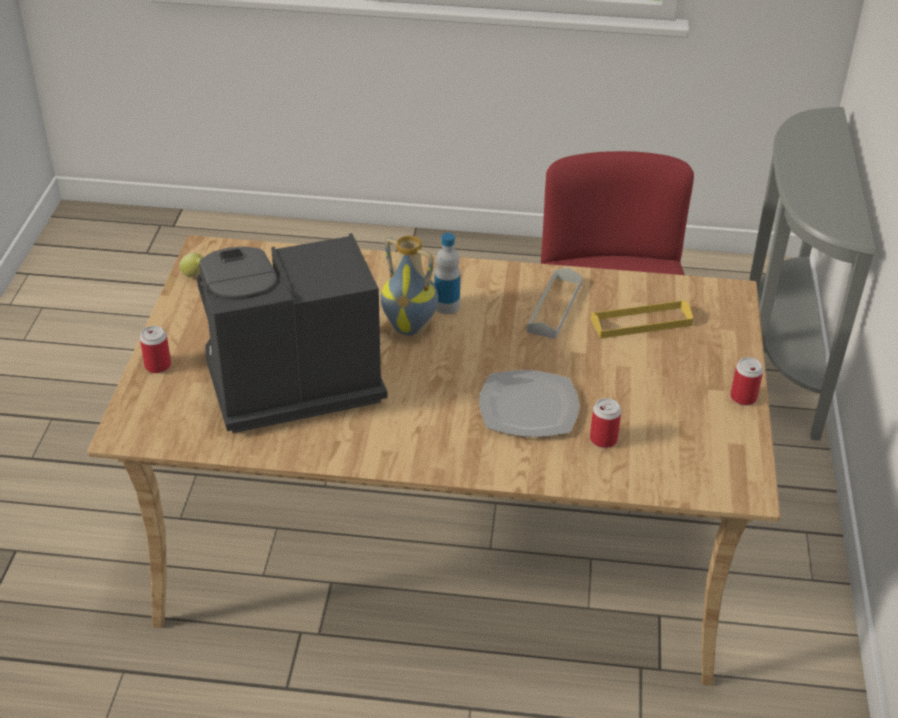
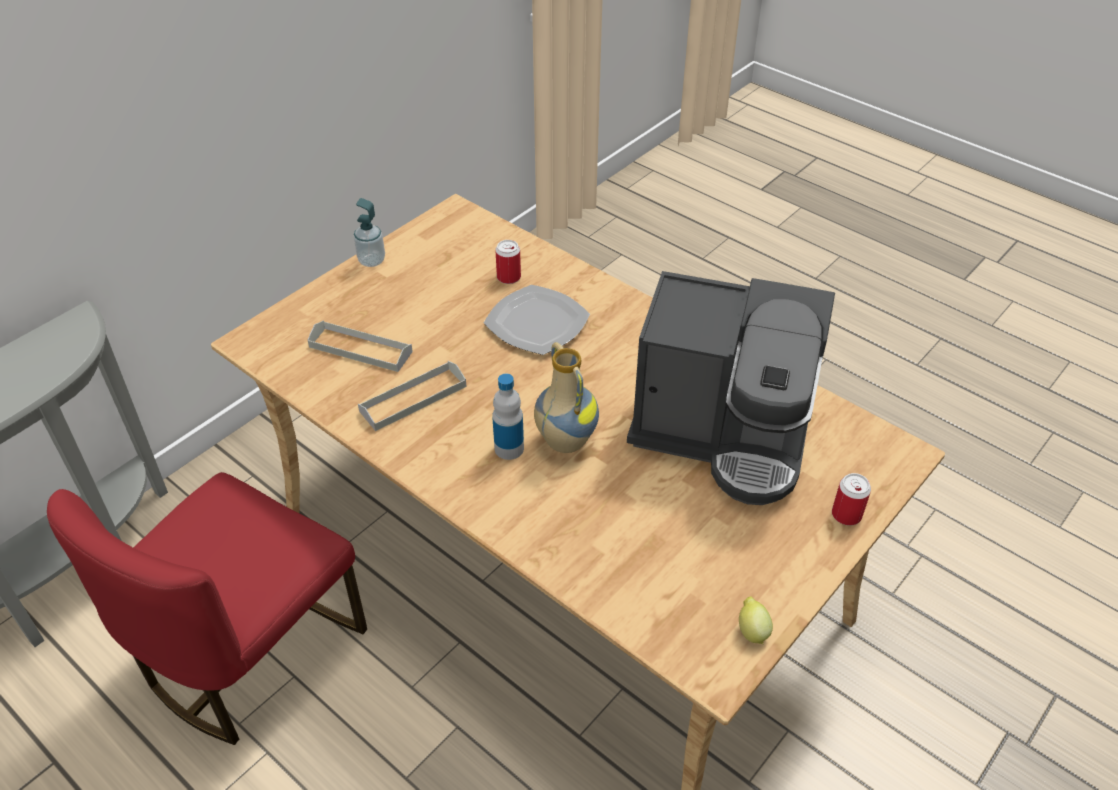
camera: 145 degrees left, 5 degrees up
(641, 322) = (360, 349): yellow tray -> grey tray
(743, 397) = (371, 261): can -> soap dispenser

